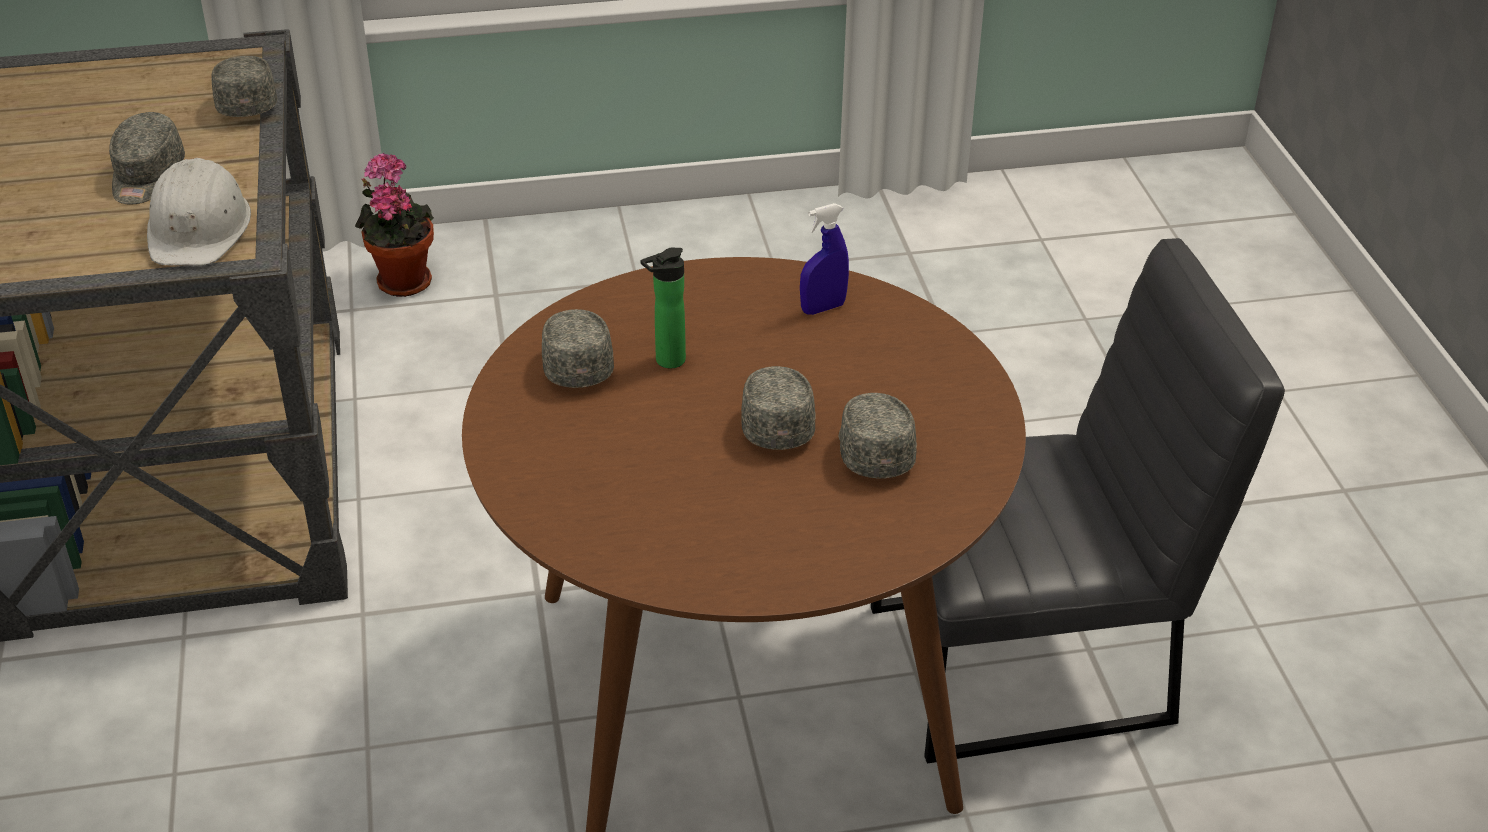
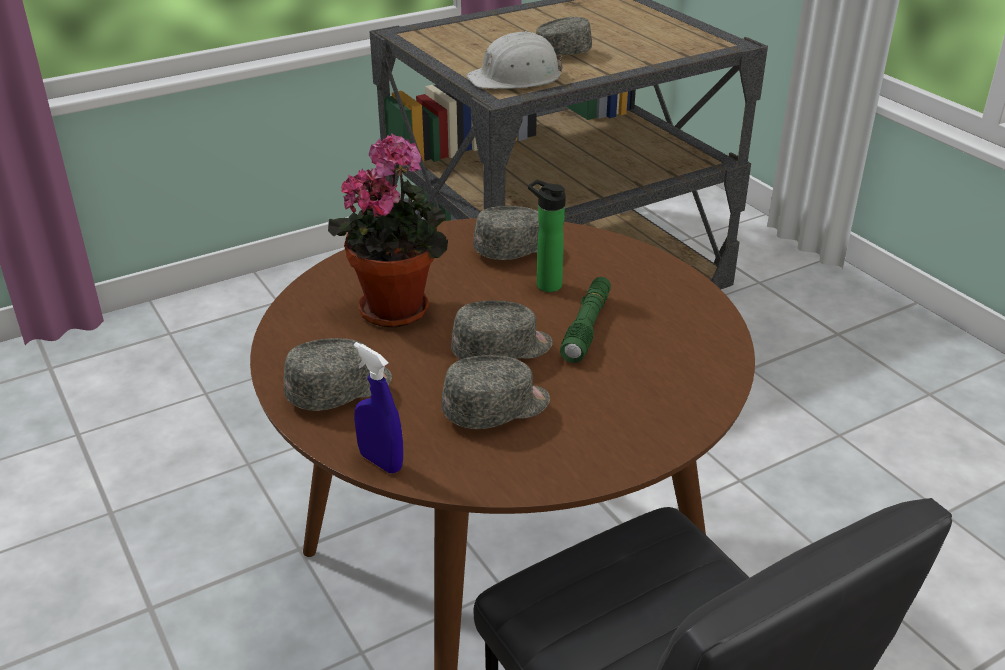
camera: 70 degrees right, 5 degrees down
(247, 101) = (667, 56): grey cap -> grey cap (340, 390)
(401, 280) = (810, 291): potted plant -> potted plant (398, 306)
(765, 357) = (587, 327): none -> green flashlight
(823, 308) = (680, 342): blue spray bottle -> blue spray bottle (381, 462)

